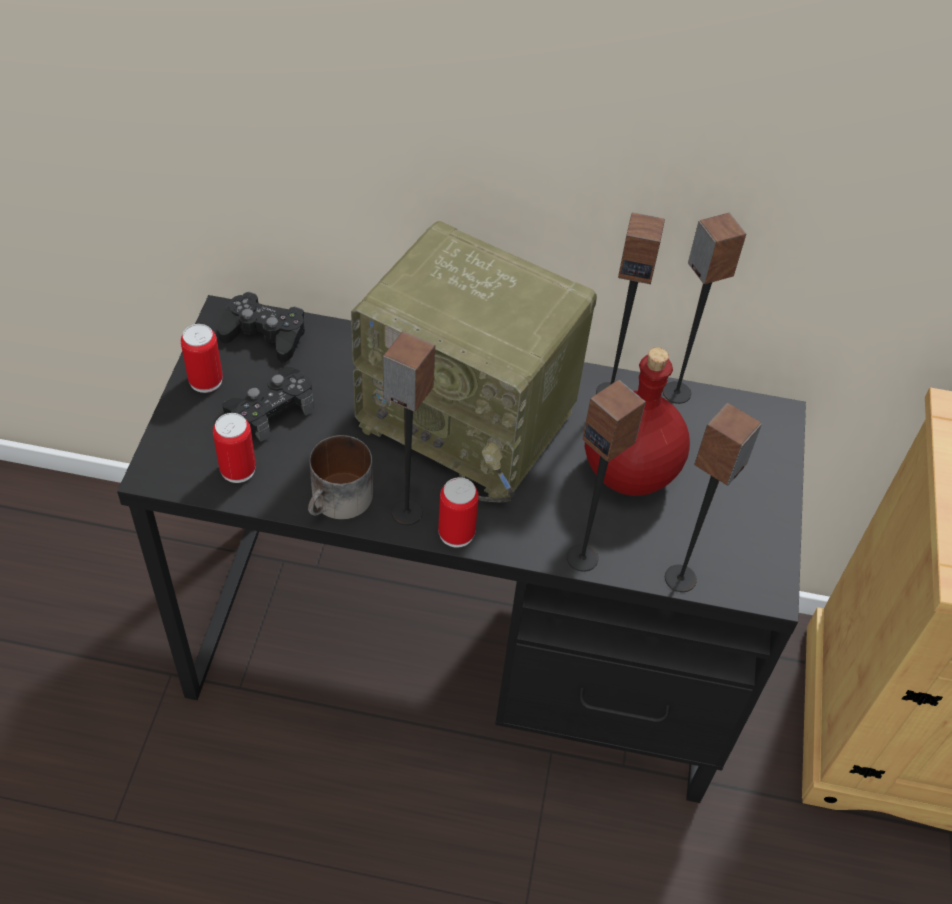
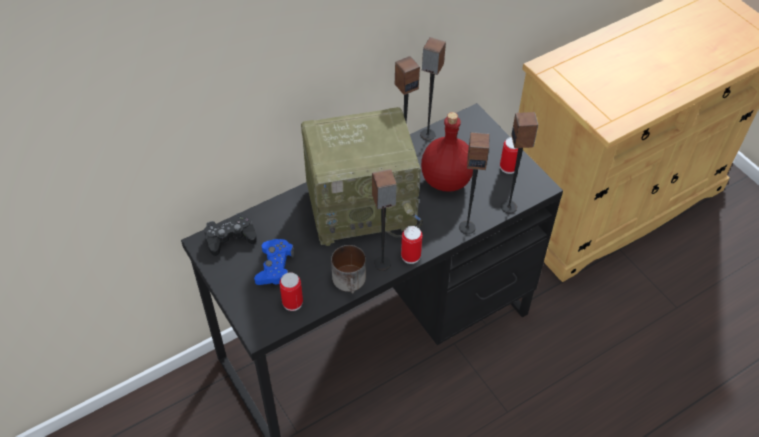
camera: 40 degrees left, 0 degrees up
(206, 380) = (230, 277): can -> can (508, 167)
(271, 409) = (275, 267): black game controller -> blue game controller

